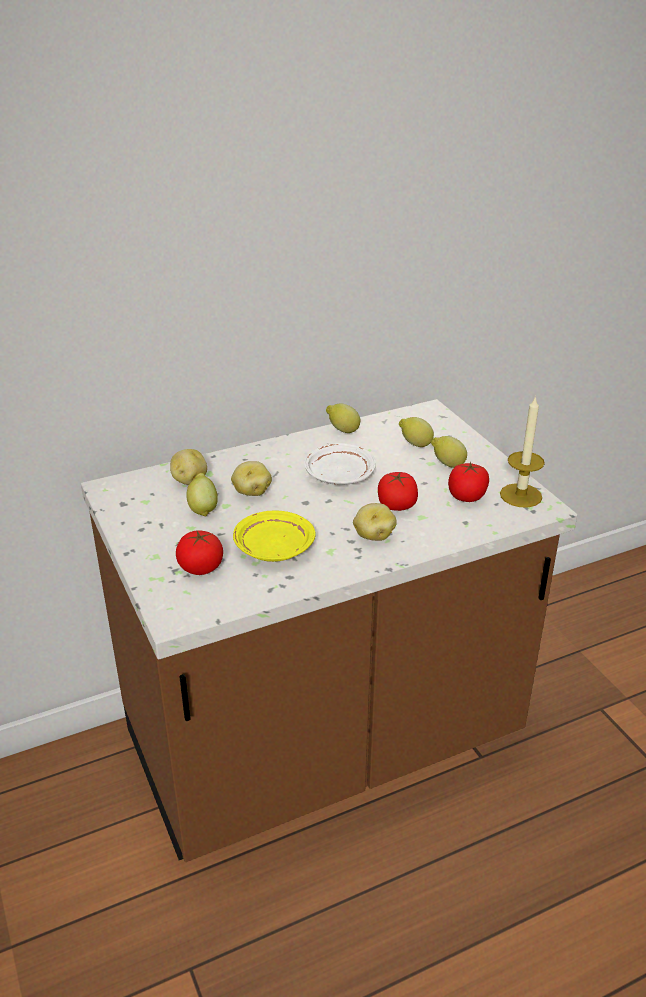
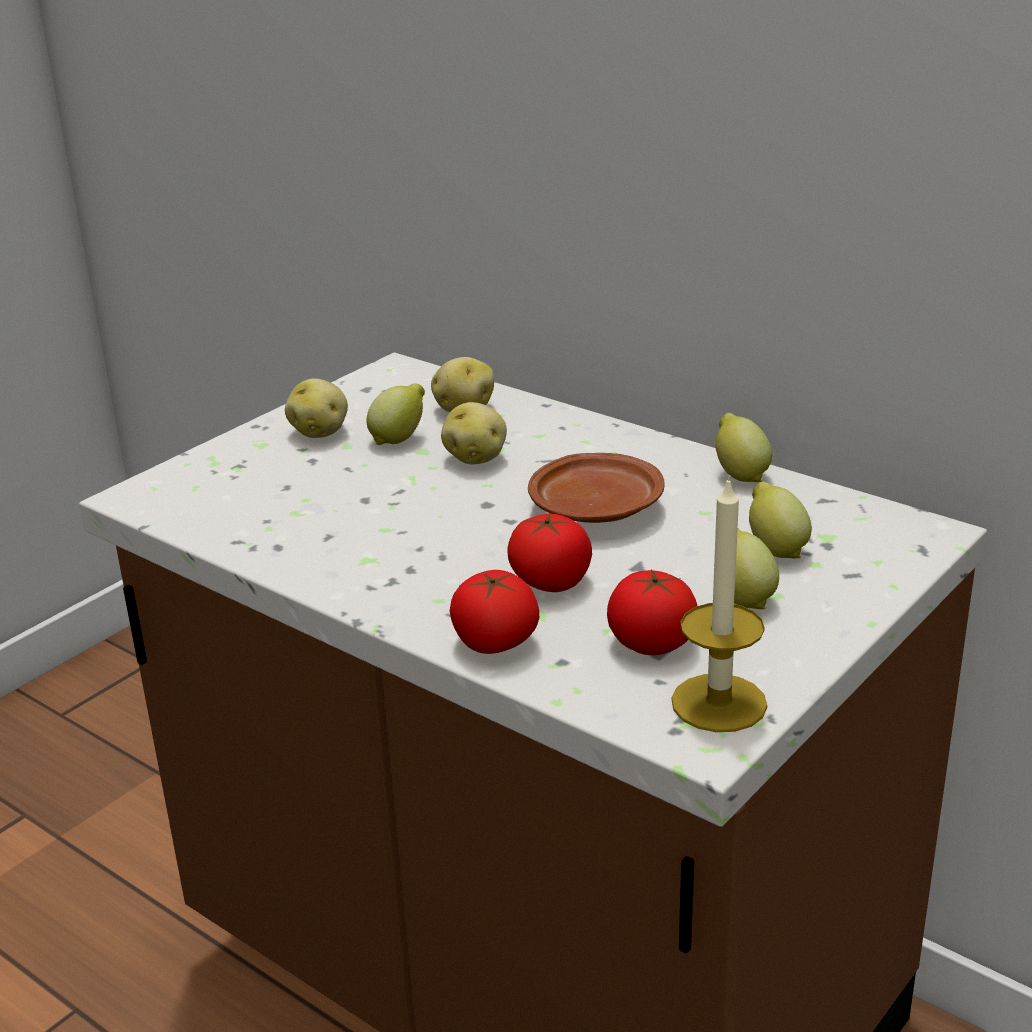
camera: 65 degrees right, 5 degrees down
(201, 567) = (256, 479): tomato -> tomato (495, 642)
(273, 547) = (342, 514): yellow plate -> none
(339, 474) = (596, 508): white plate -> brown plate
(373, 535) = (441, 584): potato -> potato (320, 432)

